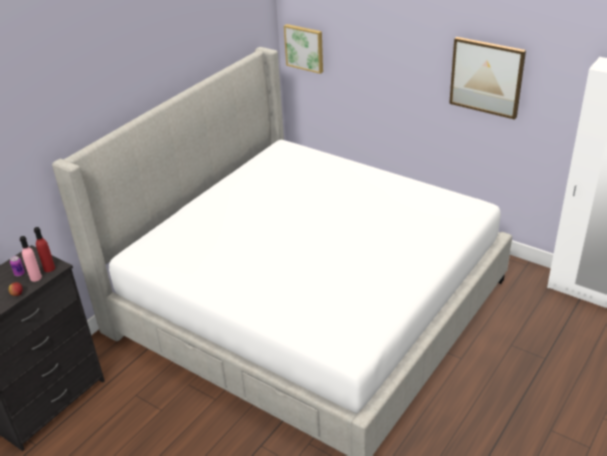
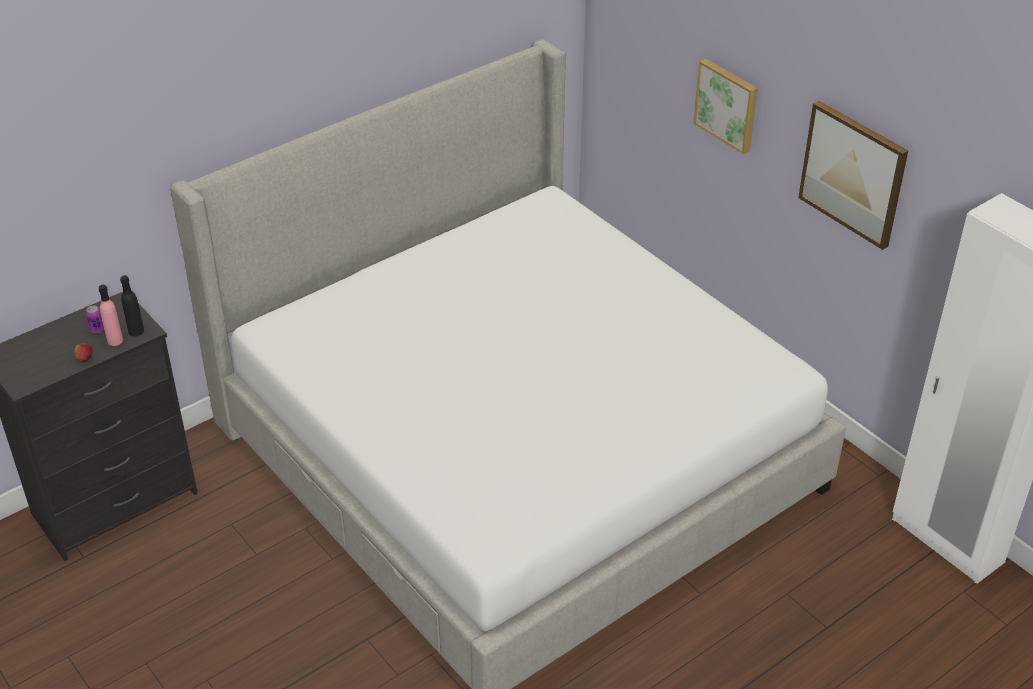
camera: 15 degrees right, 5 degrees up
(49, 268) = (136, 331): red bottle -> black bottle
(305, 48) = (617, 51): picture -> picture (727, 105)

